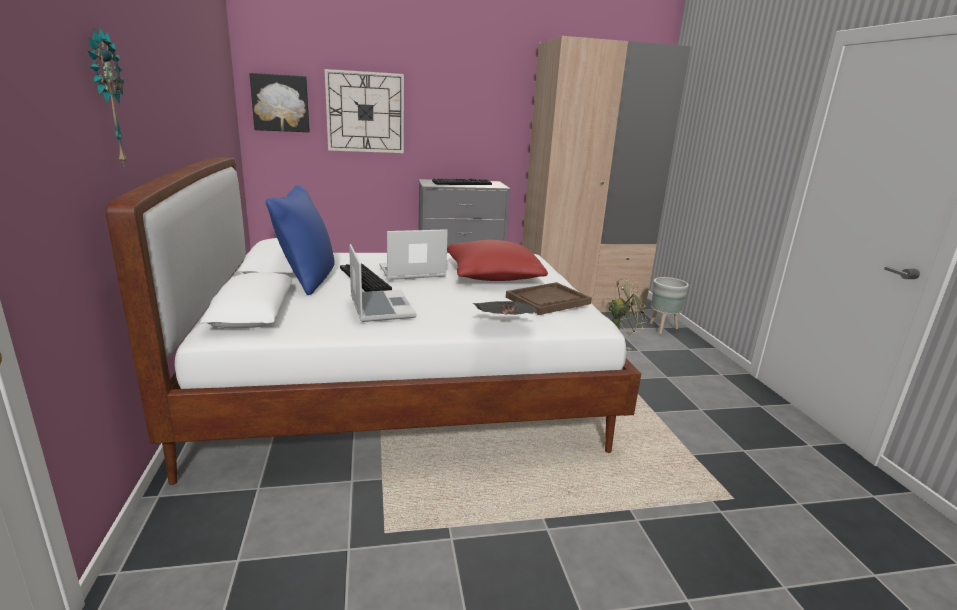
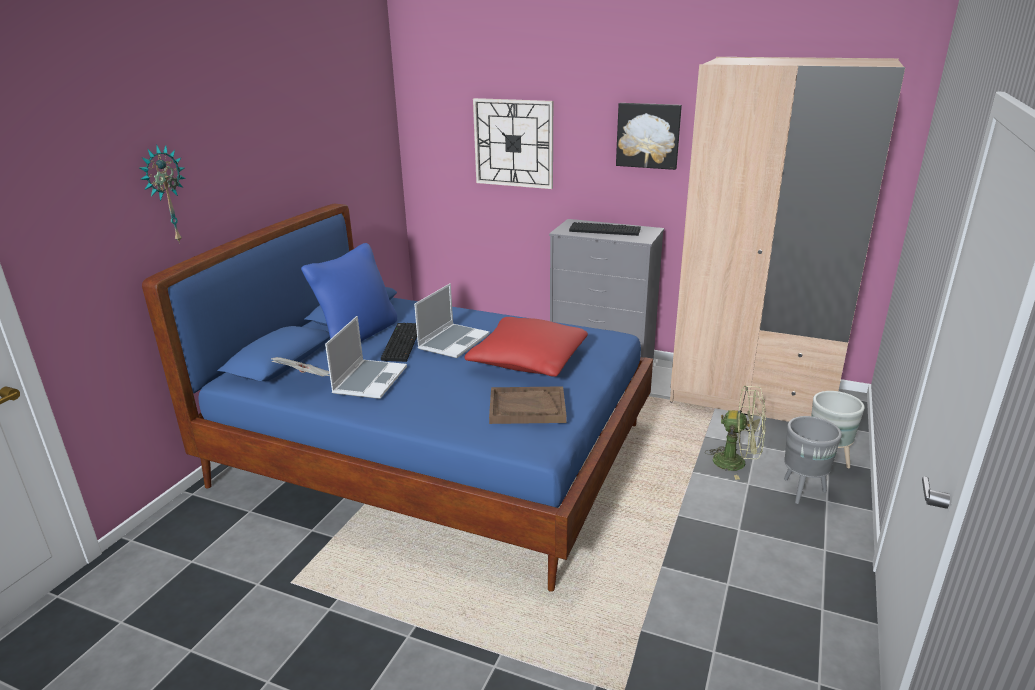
camera: 35 degrees right, 5 degrees up
(280, 103) = (435, 133): picture -> picture (648, 135)
(402, 388) = (436, 455): white bed -> blue bed
(411, 272) = (453, 342): laptop -> laptop turned 105 degrees clockwise
(505, 325) = (443, 427): newspaper -> newspaper (308, 381)
(670, 347) = (801, 491): none -> grey planter

